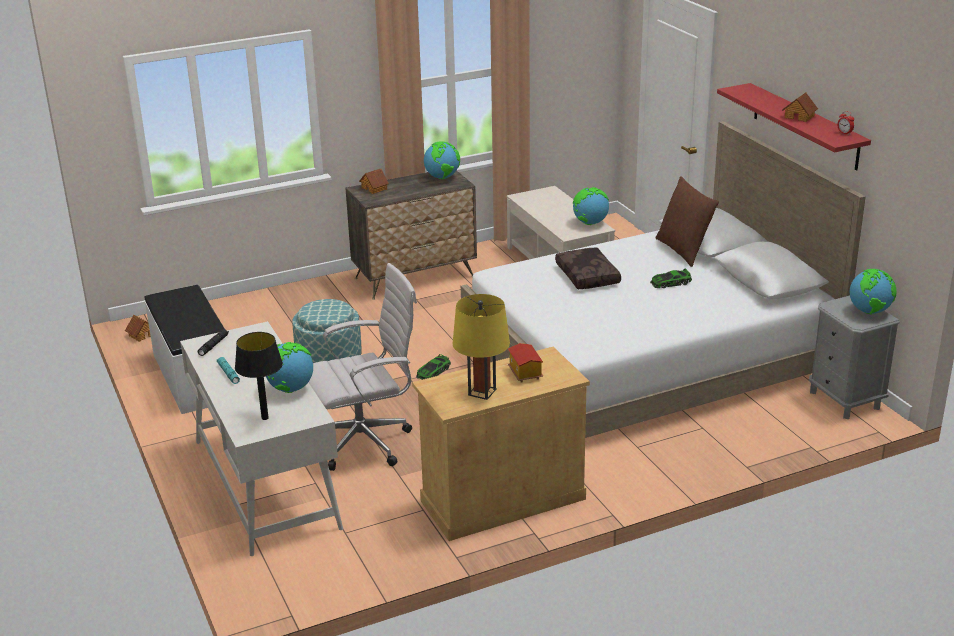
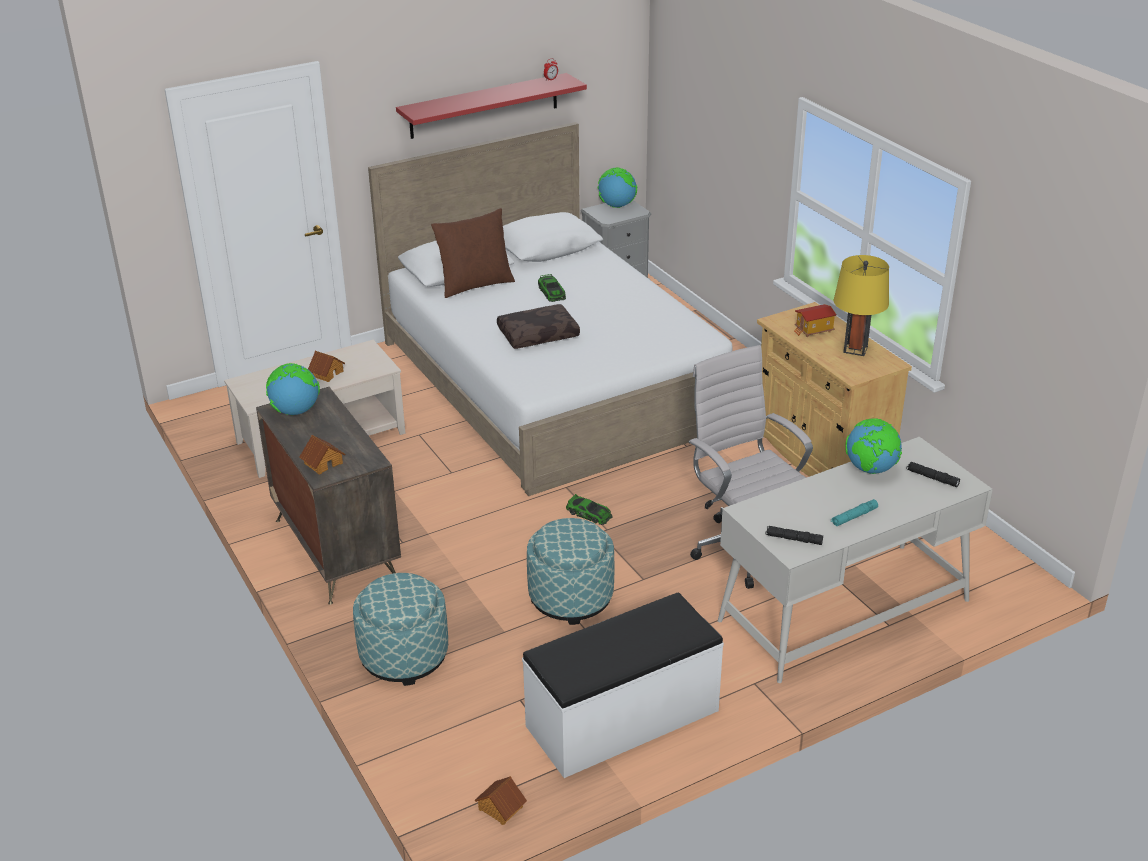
camera: 95 degrees left, 5 degrees up
(265, 418) = (932, 478): black table lamp -> black flashlight
(292, 303) = (404, 656): none -> ottoman
(590, 223) = (352, 354): globe -> none
(799, 116) = (504, 92): toy house -> toy house (326, 373)

